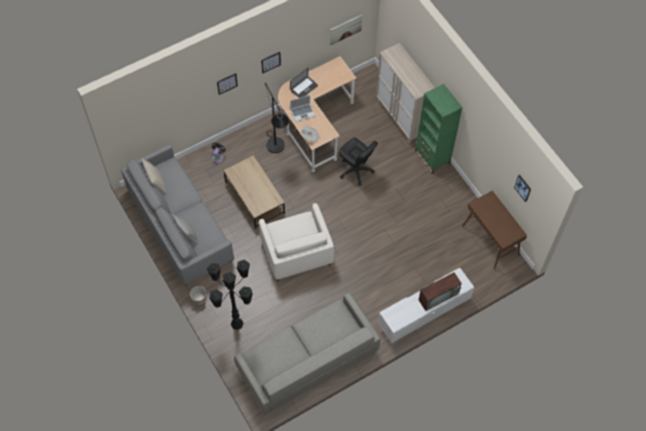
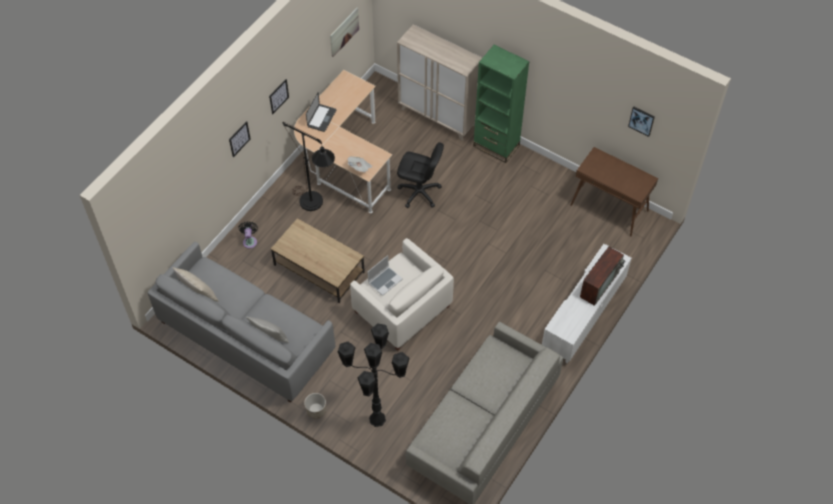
camera: 25 degrees left, 5 degrees down
(302, 112) = (335, 145): laptop -> laptop (385, 281)

